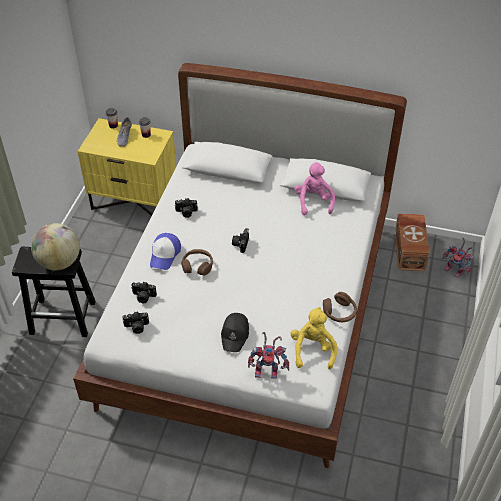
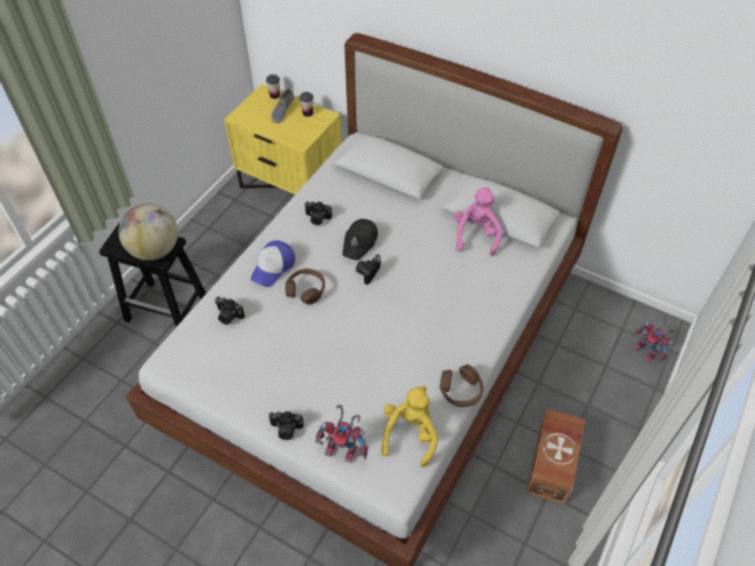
camera: 15 degrees right, 5 degrees up
(136, 327) = (206, 353): camera -> camera (286, 429)
(235, 334) = (321, 390): black cap -> black cap (360, 242)
(410, 250) = (597, 313): brown storage box -> brown storage box (553, 463)

